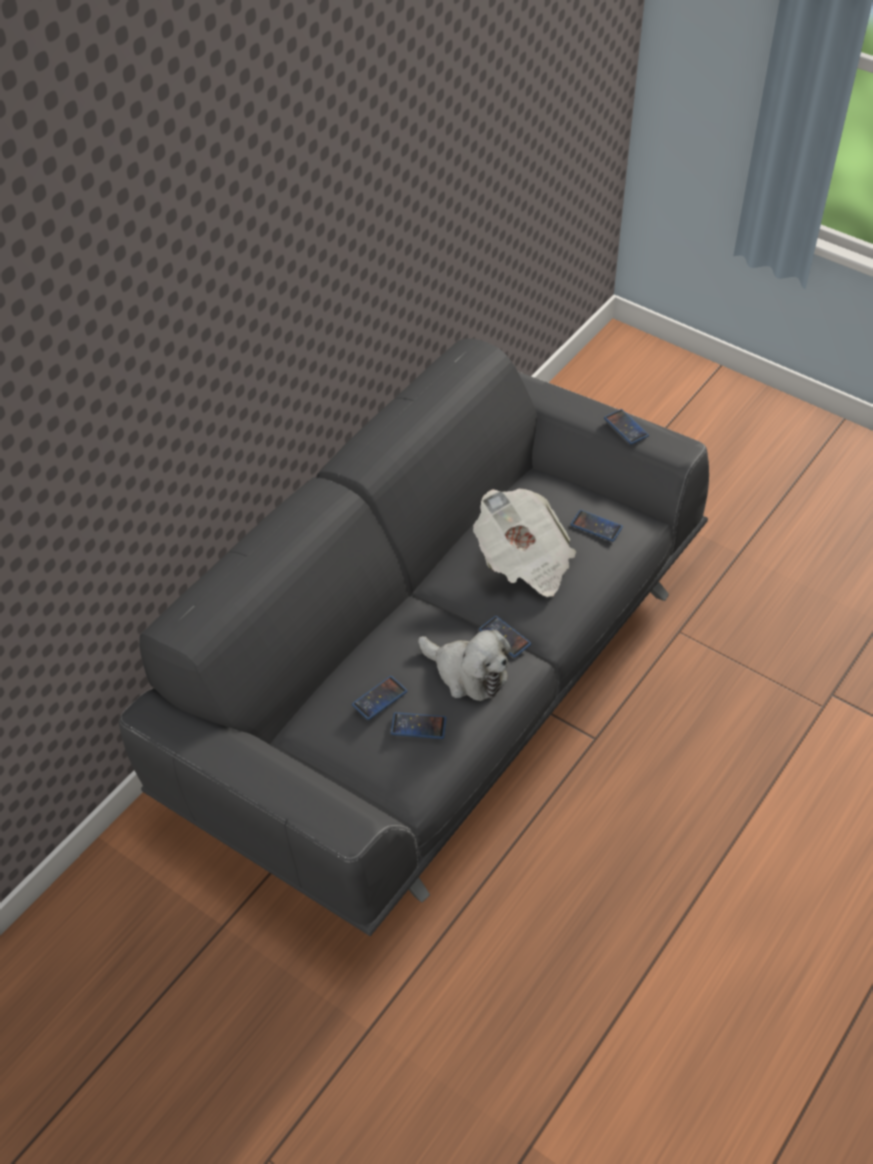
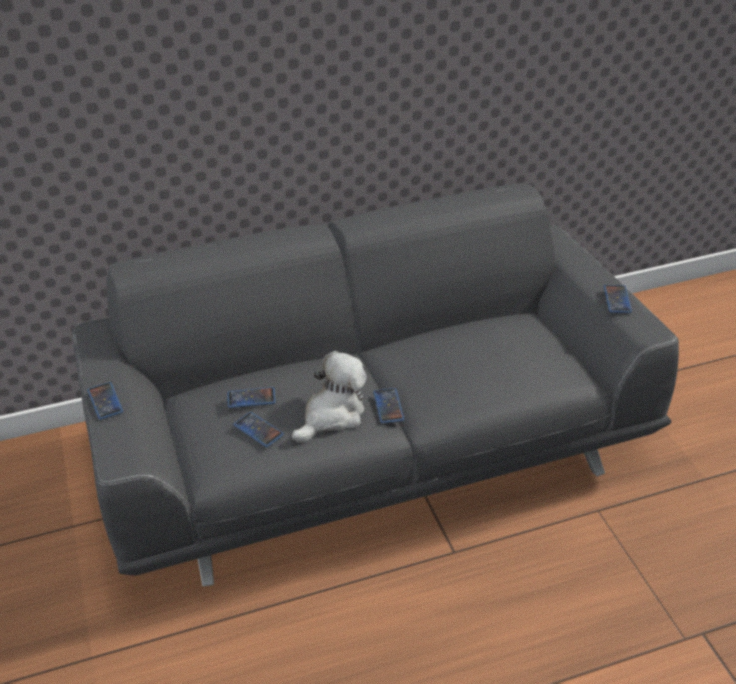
camera: 35 degrees right, 10 degrees down
(467, 673) = (332, 415): plush toy -> plush toy turned 120 degrees counterclockwise
(524, 560) = (452, 360): newspaper -> none
(596, 526) = (535, 363): phone -> phone (105, 401)

